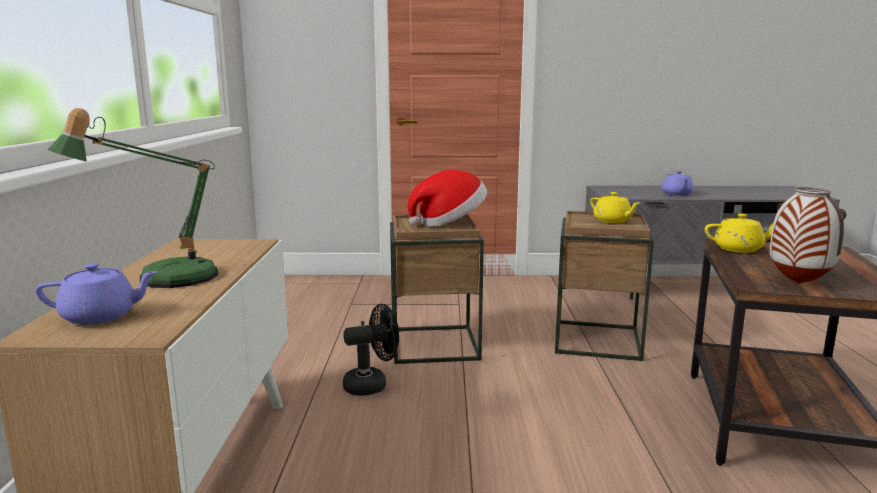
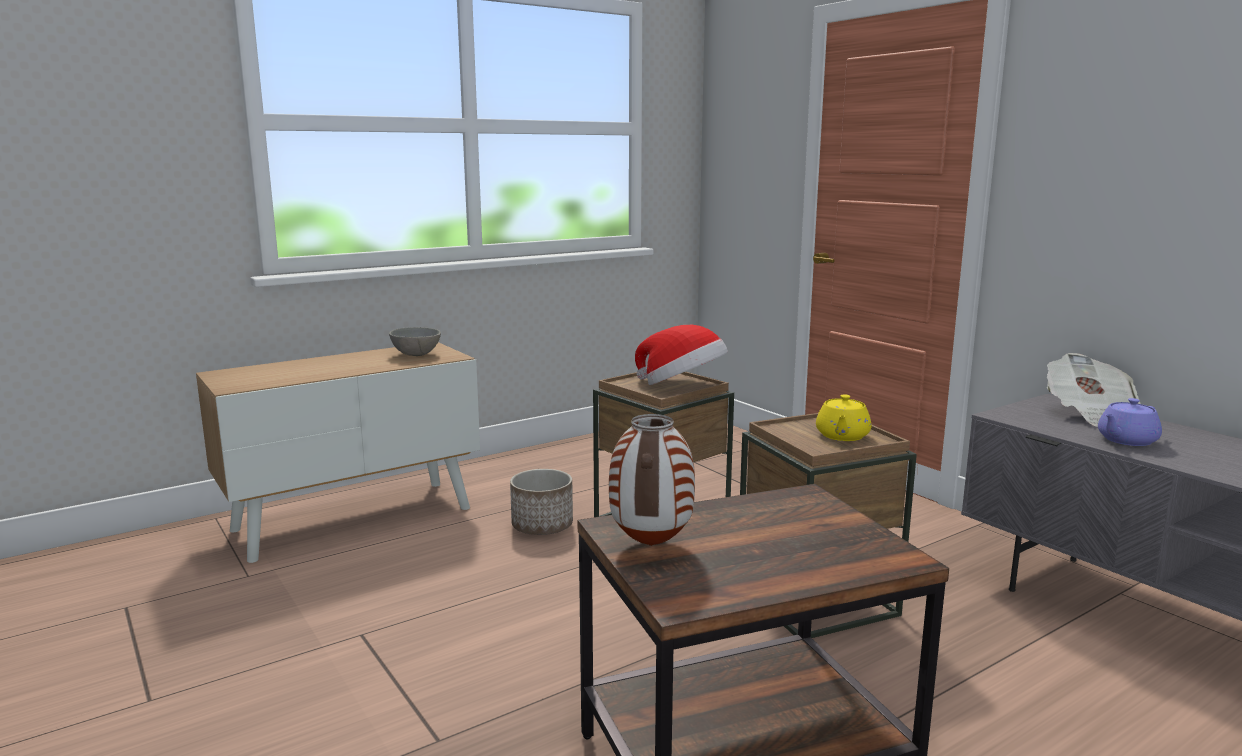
camera: 55 degrees right, 0 degrees up
(101, 316) = (254, 373): purple teapot -> none
(164, 278) = (338, 363): table lamp -> none
(210, 250) = (417, 354): none -> grey bowl
(372, 385) = (542, 526): black fan -> planter
(631, 189) = (1090, 414): none -> newspaper
(739, 249) = (785, 504): yellow teapot -> none

